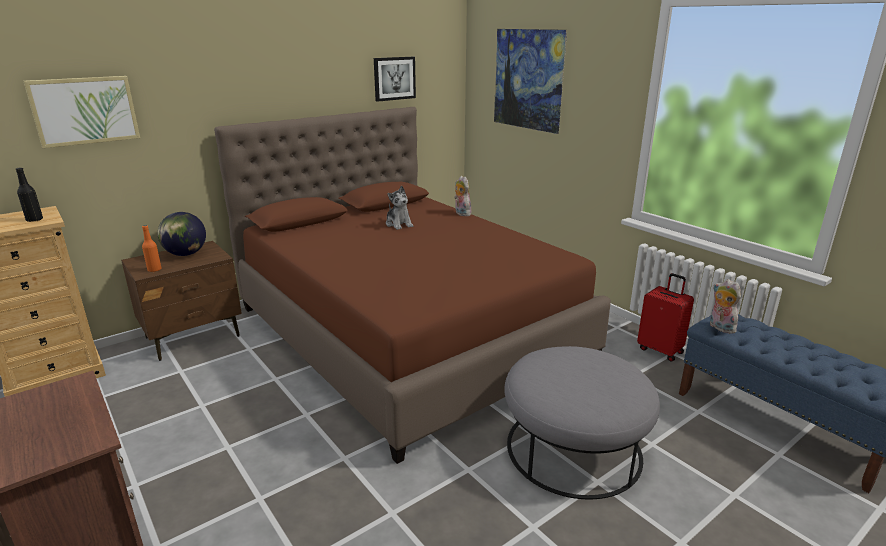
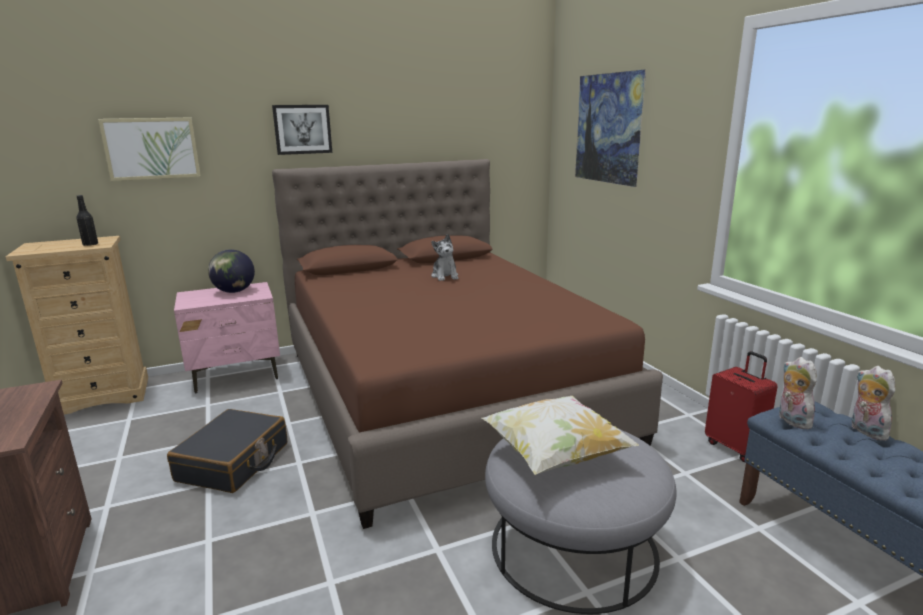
camera: 15 degrees right, 5 degrees down
(154, 270) = (197, 302): orange bottle -> none
(193, 337) = (237, 375): brown nightstand -> pink nightstand
(242, 423) = (234, 462): none -> black suitcase
(394, 78) = (467, 129): picture -> picture (302, 129)
(461, 213) = (518, 270): plush toy -> plush toy (865, 431)
(564, 379) = (555, 455): none -> pillow

